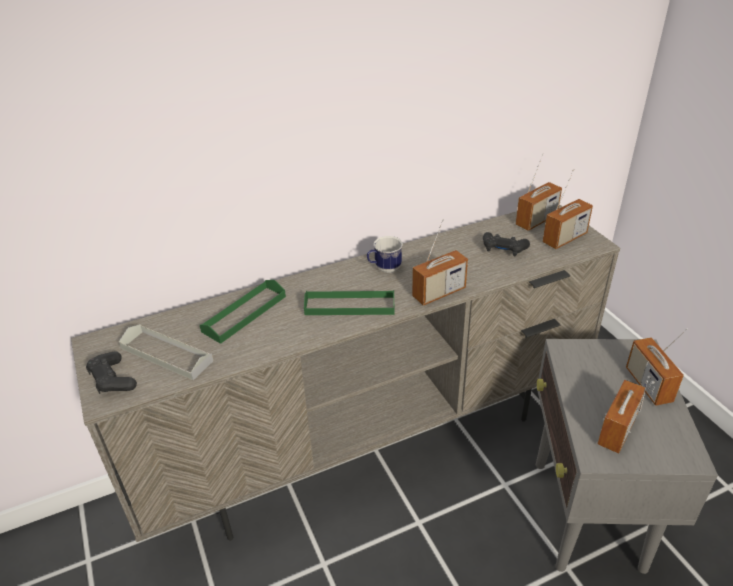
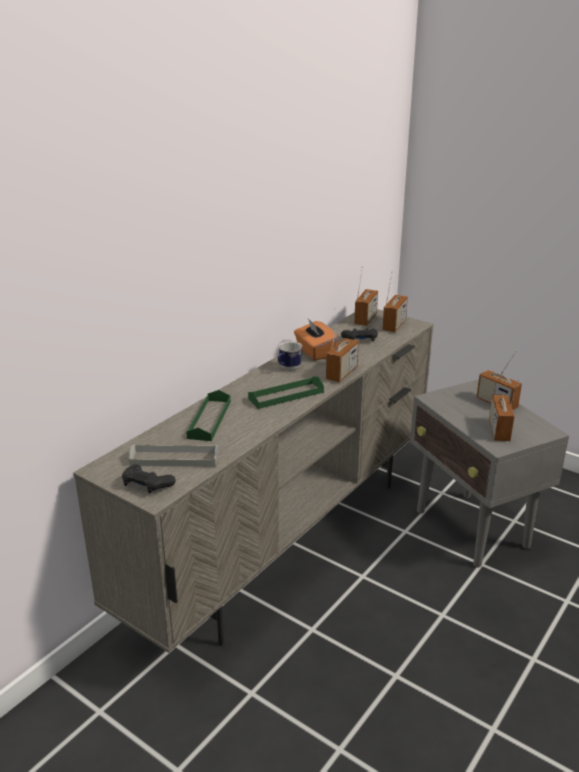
camera: 30 degrees left, 10 degrees down
(434, 253) = (314, 352): none -> orange tissue box

